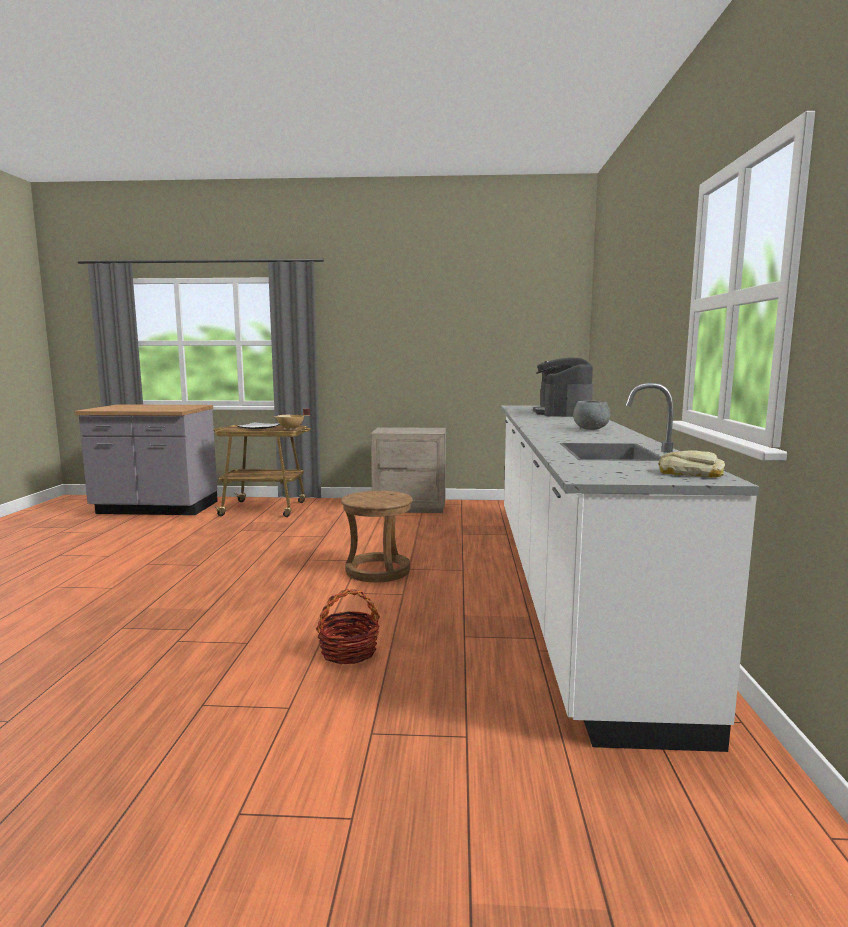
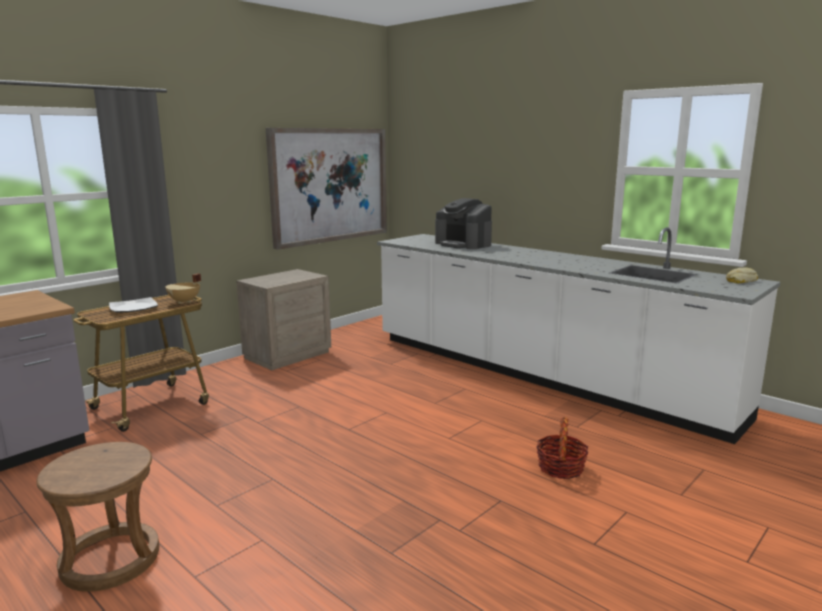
camera: 50 degrees left, 5 degrees up
(378, 570) = (421, 413): brown stool -> brown stool (111, 560)
(500, 348) = (329, 185): none -> picture
(591, 429) = (557, 257): grey bowl -> none

